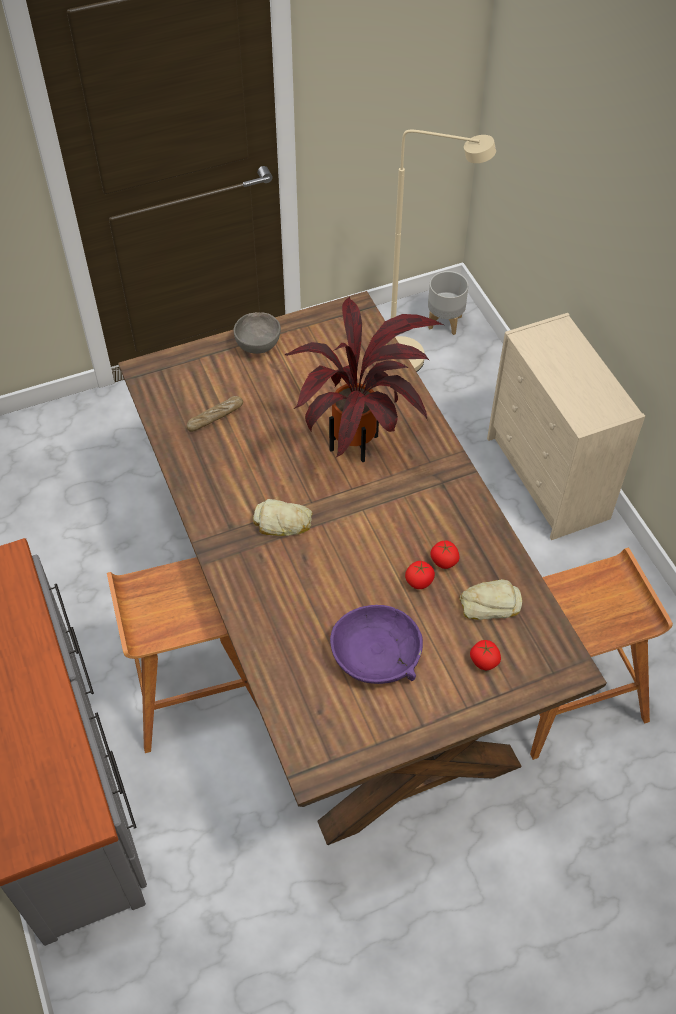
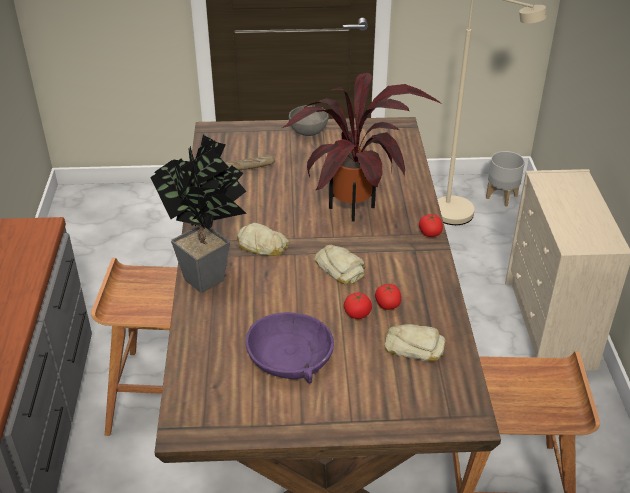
camera: 20 degrees right, 15 degrees down
(250, 581) = (211, 278): none -> potted plant
(377, 528) = (340, 268): none -> bread
(484, 661) = (386, 389): tomato -> tomato (430, 233)

